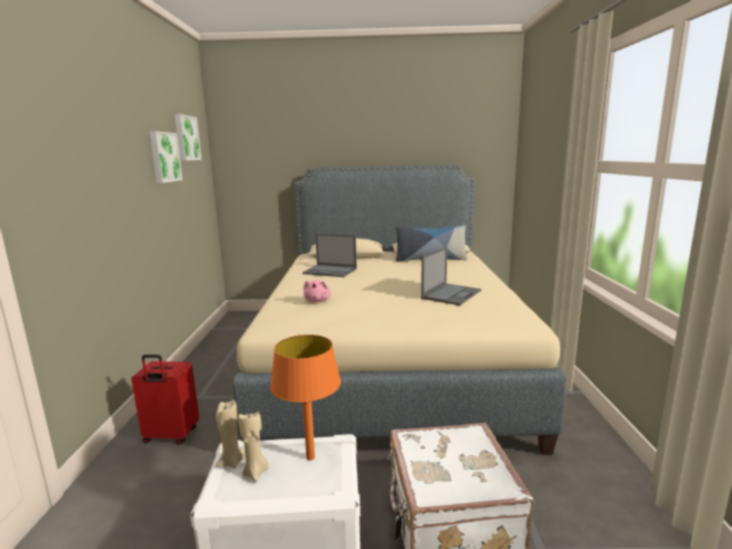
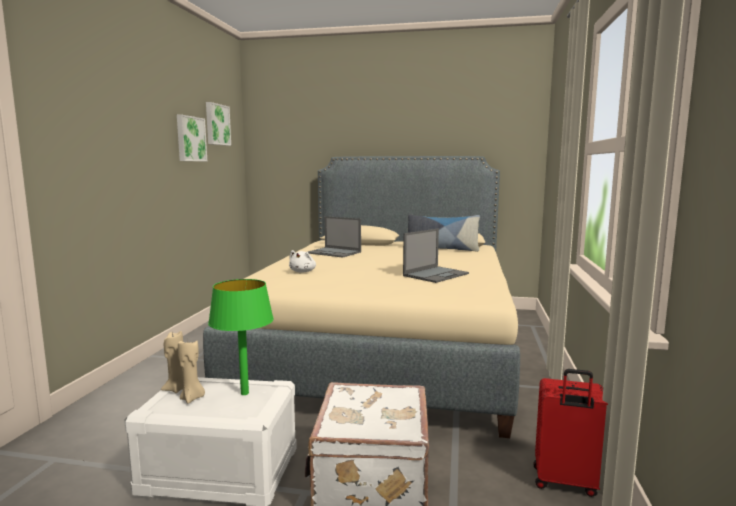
camera: 10 degrees right, 5 degrees down
(171, 436) = (156, 385): red suitcase -> red suitcase (565, 482)
(310, 457) = (244, 393): orange table lamp -> green table lamp
(317, 301) = (303, 272): pink plush toy -> white plush toy

